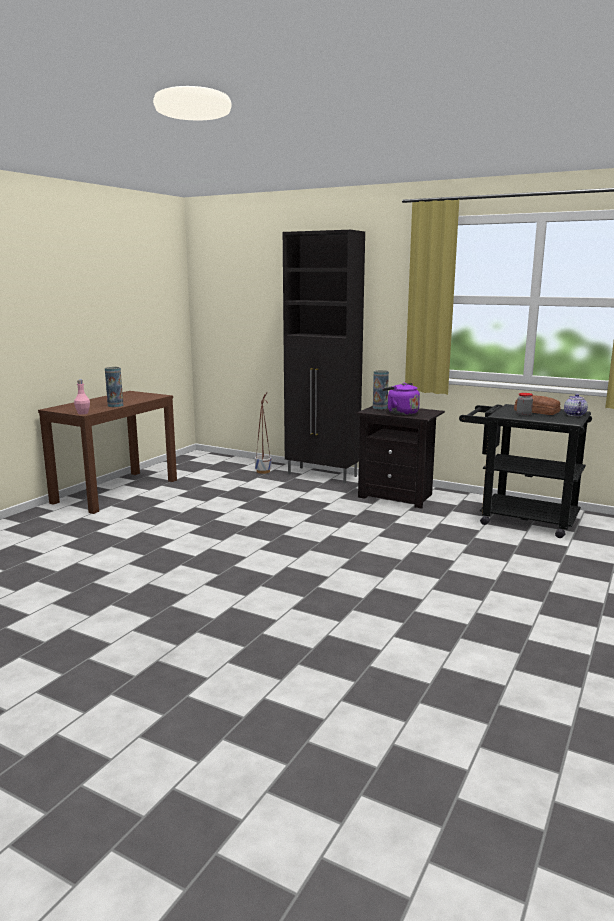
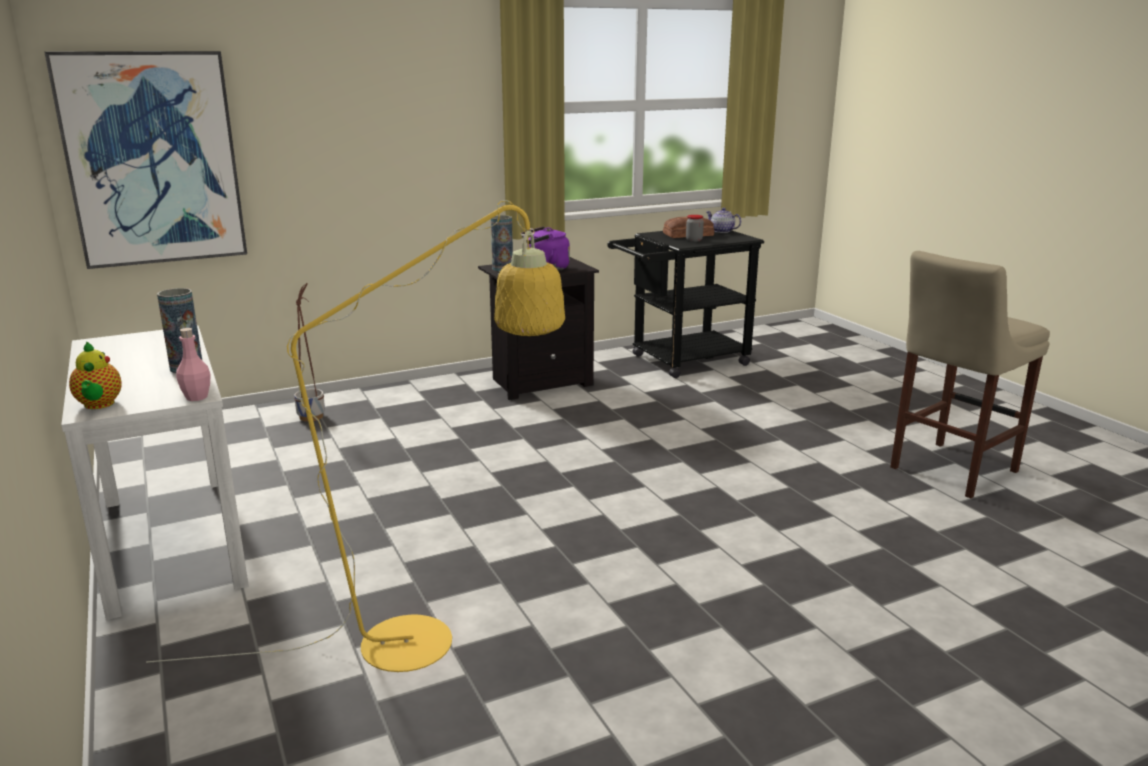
camera: 55 degrees left, 5 degrees up
(61, 408) = (99, 405): none -> teapot
(79, 556) = (431, 640): none -> yellow floor lamp
(116, 491) = (171, 540): brown console table -> white console table
(228, 315) = (153, 159): none -> picture
(322, 475) = (398, 392): black cabinet -> none
(497, 653) = (949, 471): none -> beige stool

